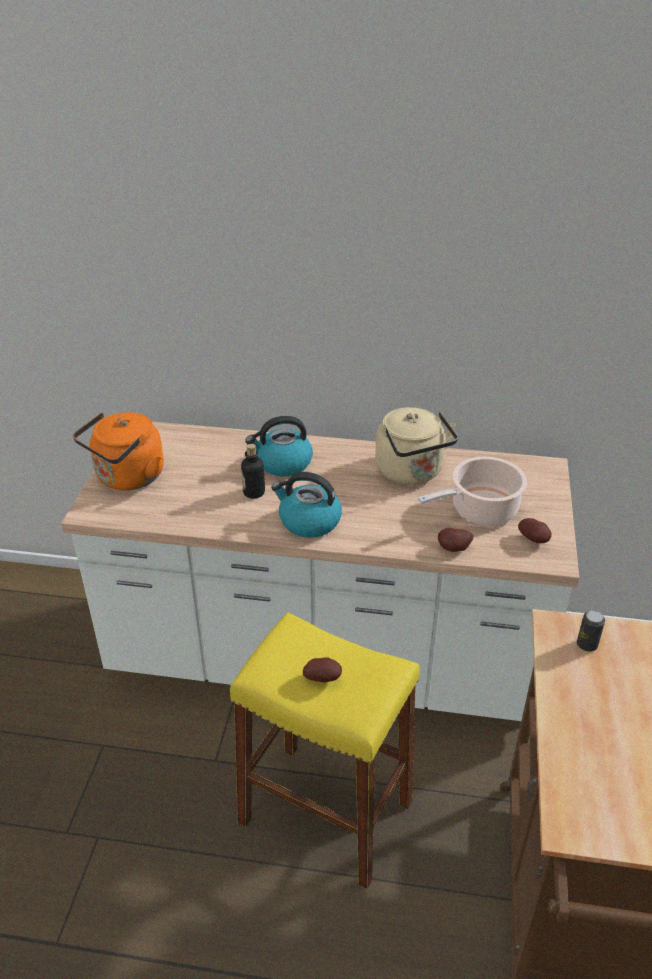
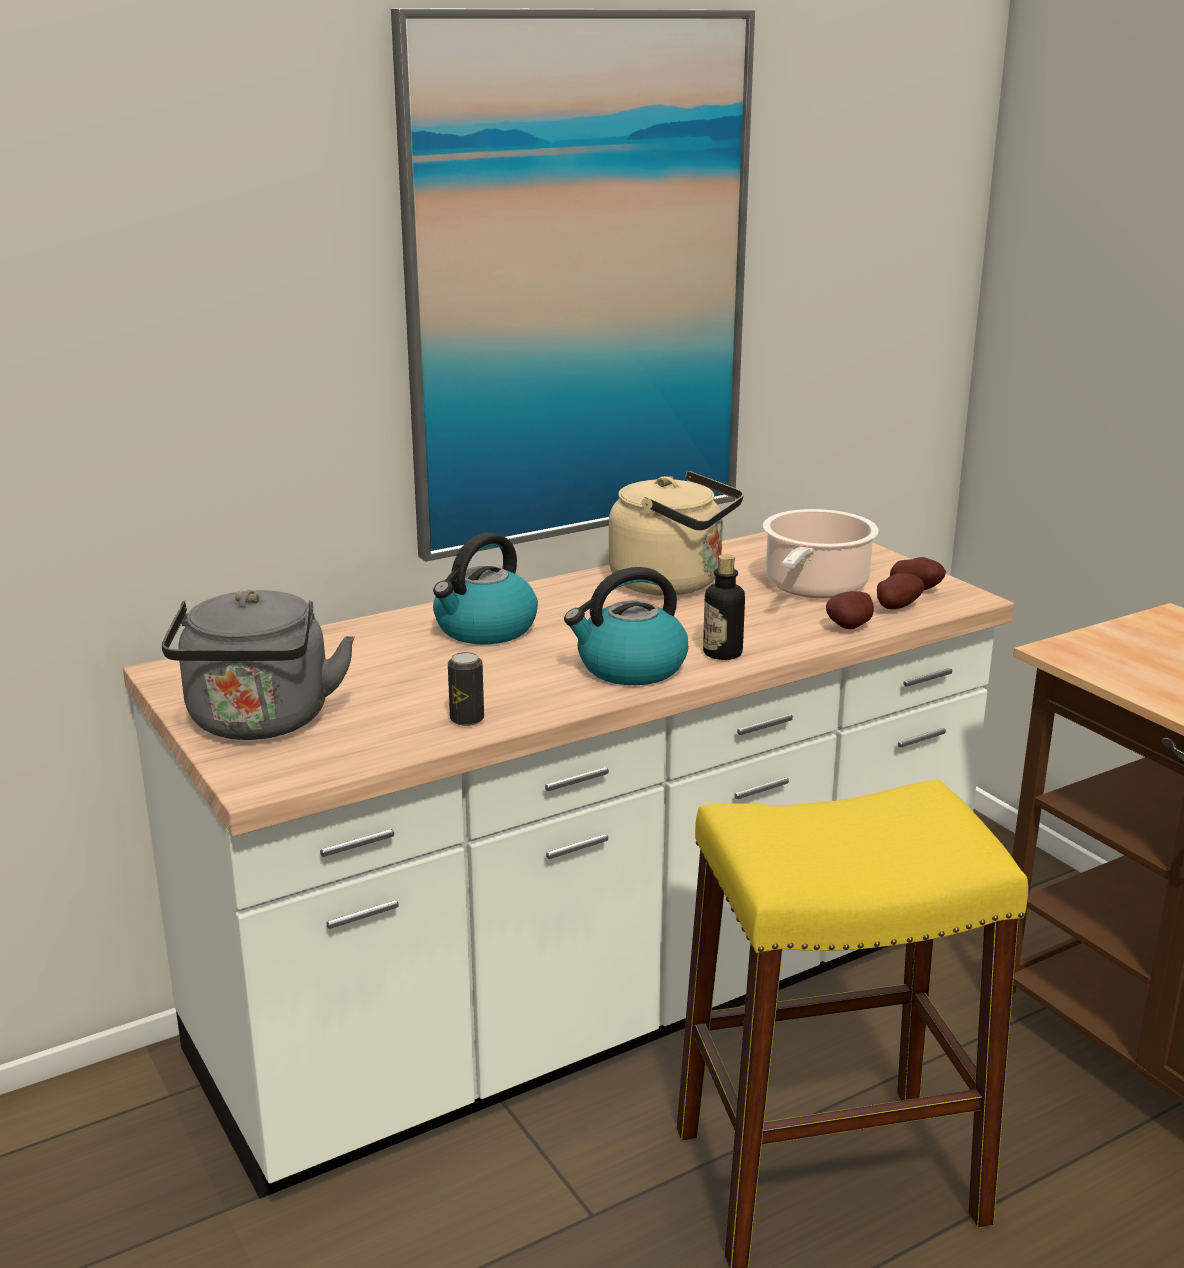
camera: 40 degrees left, 15 degrees down
(127, 478) = (259, 723): orange kettle -> grey kettle
(254, 492) = (498, 669): bottle -> bottle (722, 653)
(323, 678) = (862, 843): potato -> potato (895, 608)
(396, 284) = (580, 284): none -> picture
(587, 645) = (1116, 652): can -> can (467, 719)

